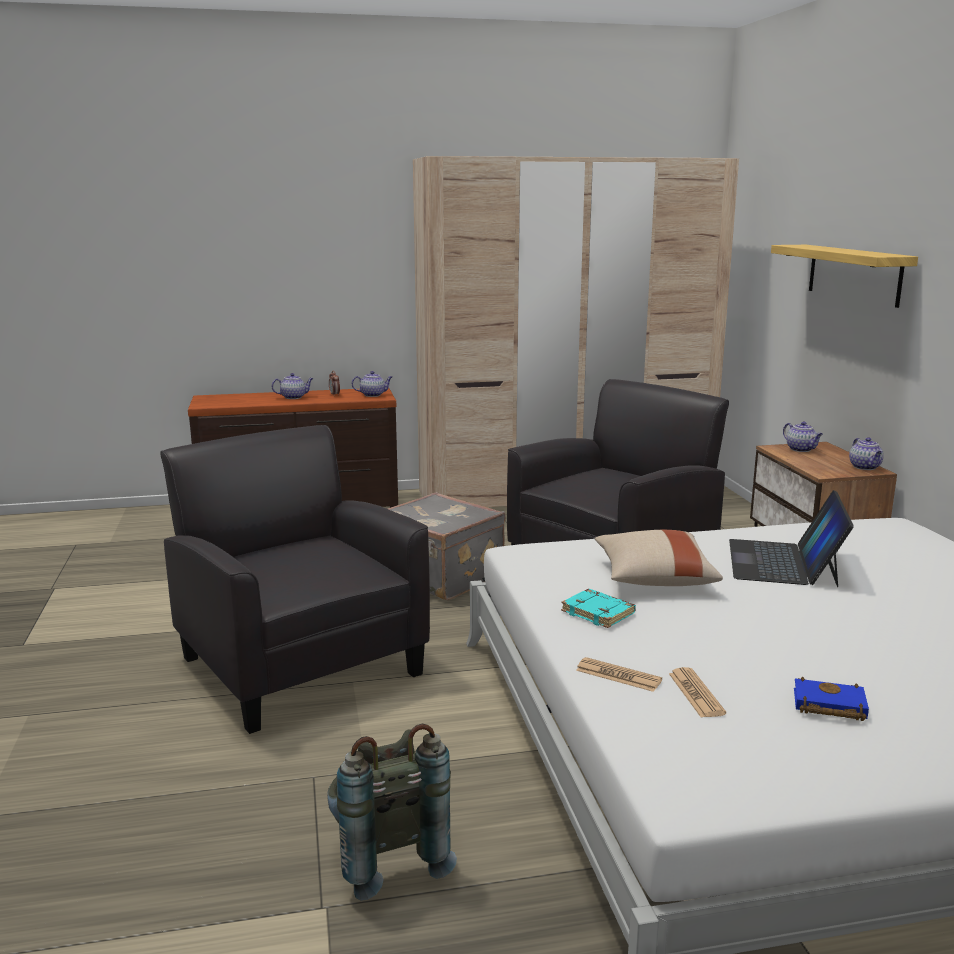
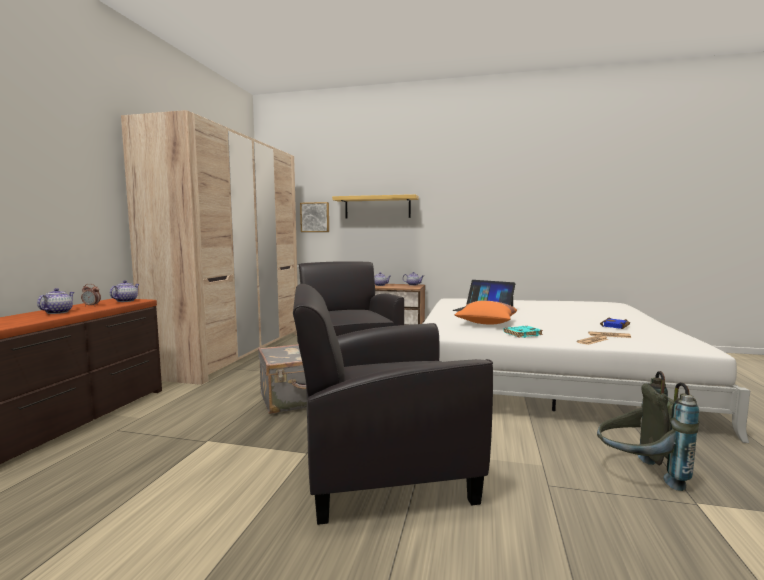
camera: 65 degrees left, 10 degrees down
(654, 578) = (486, 323): beige pillow -> orange pillow
(775, 281) = (315, 217): none -> picture

